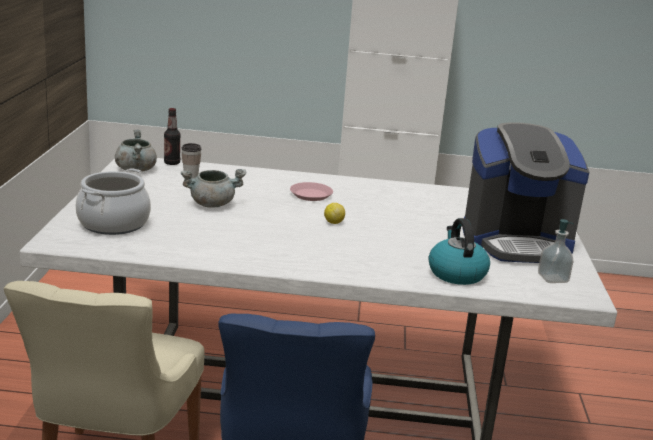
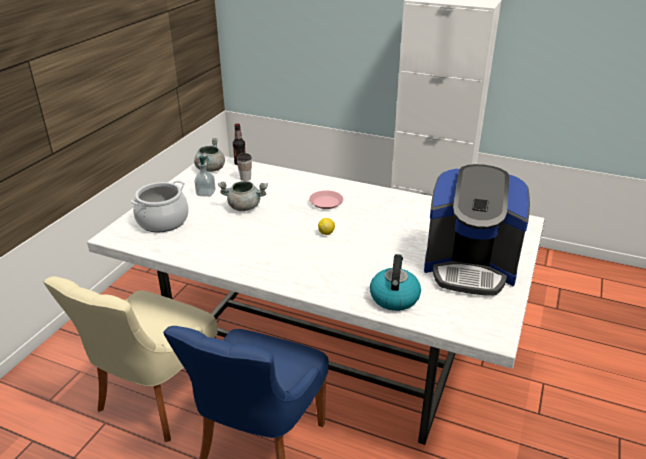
camera: 20 degrees right, 10 degrees up
(552, 278) = (477, 312): soap dispenser -> soap dispenser (206, 193)

